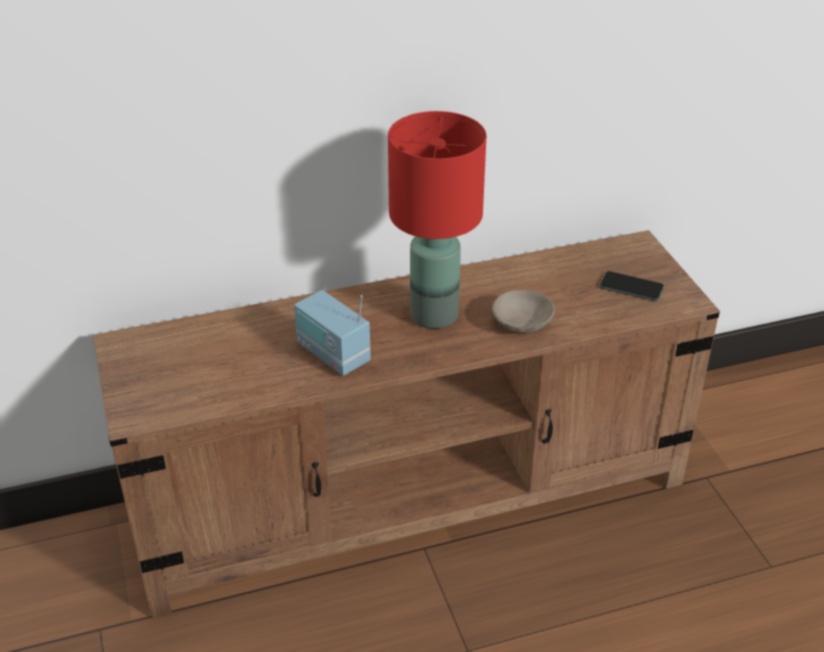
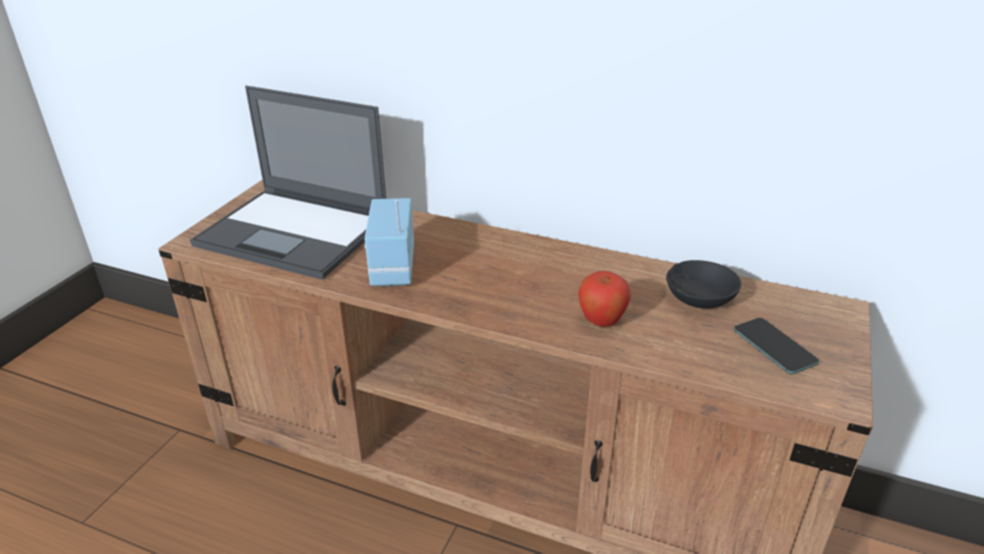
camera: 40 degrees right, 5 degrees down
(211, 366) = (296, 233): none -> laptop
(433, 315) = (521, 277): red table lamp -> none
(522, 322) = (601, 322): beige bowl -> apple
(561, 275) = (701, 299): none -> black bowl

